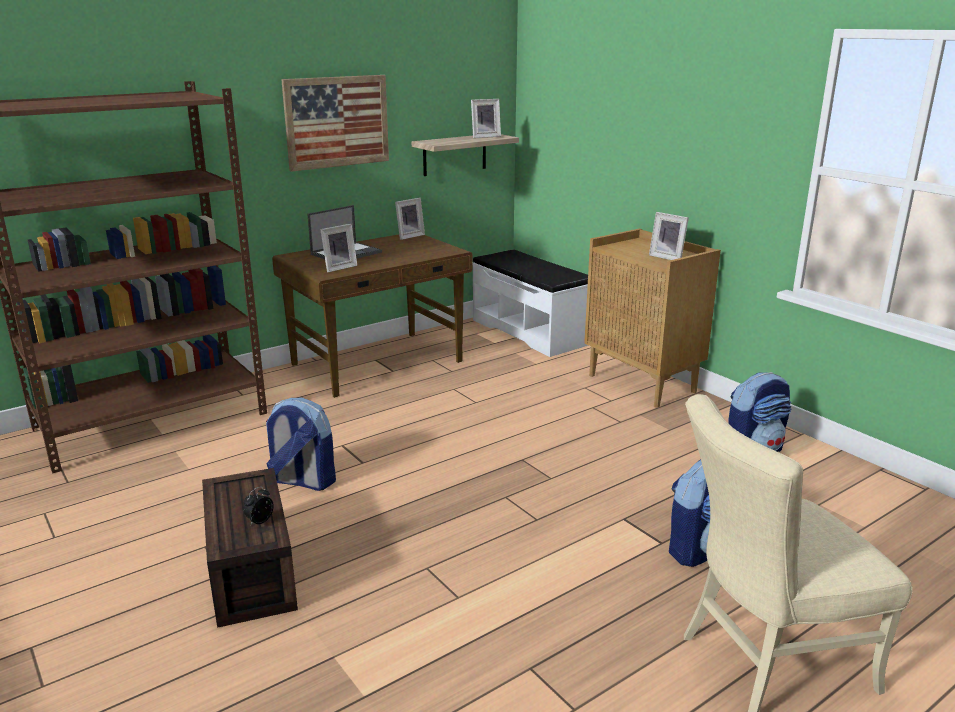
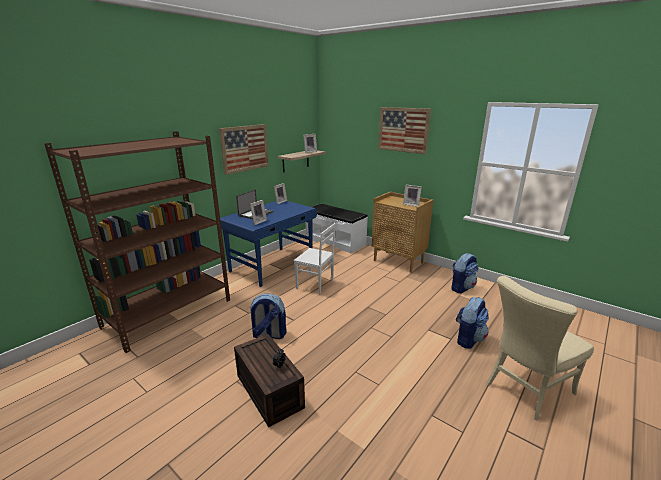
camera: 15 degrees left, 0 degrees up
(379, 363) = (273, 265): brown desk -> blue desk
(440, 407) = (315, 285): none -> white chair
(667, 92) = (403, 130): none -> picture

